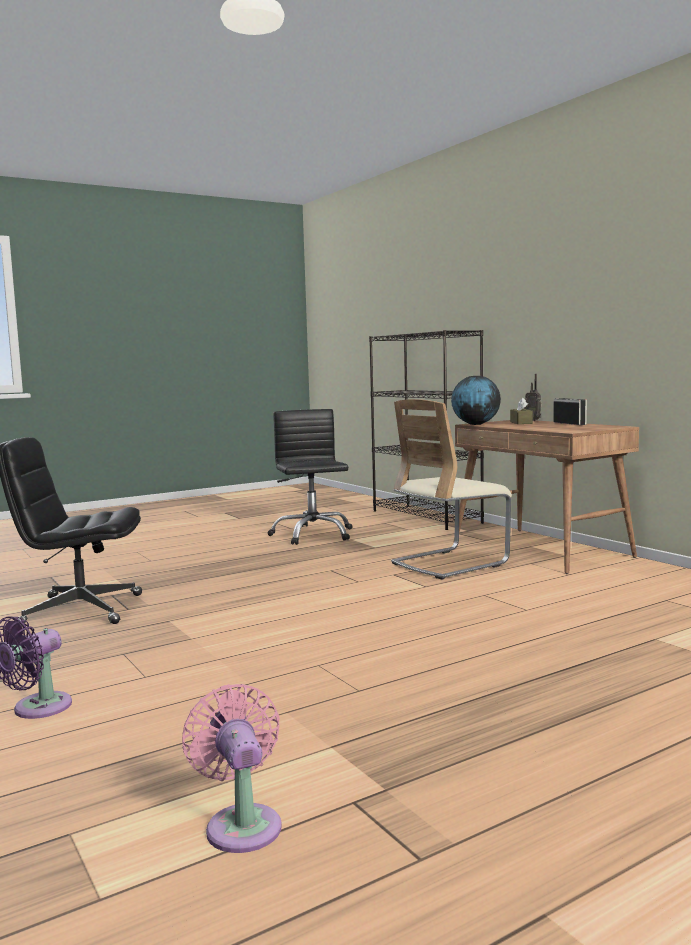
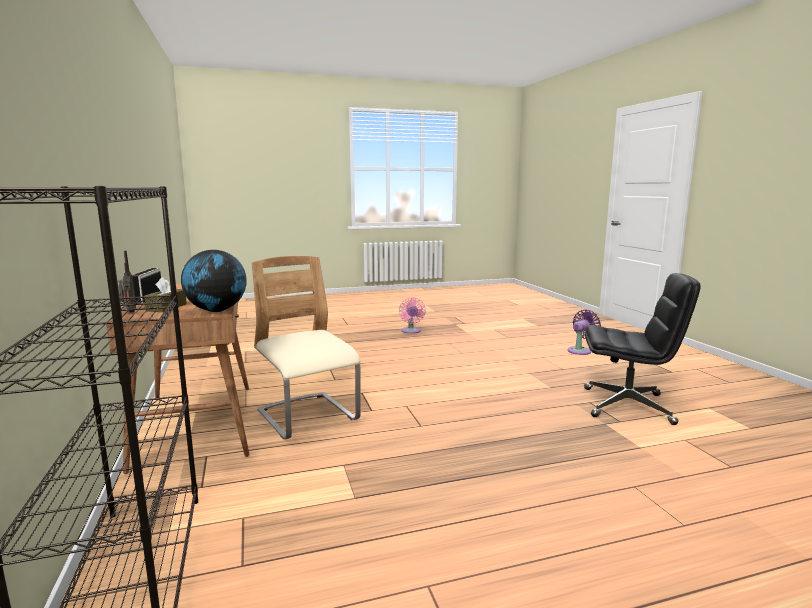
camera: 165 degrees left, 5 degrees up
(242, 824) = (493, 323): pink fan -> pink fan (411, 331)
(312, 534) = (400, 532): black office chair -> none
(449, 563) = (308, 417): beige chair -> beige chair turned 105 degrees counterclockwise

